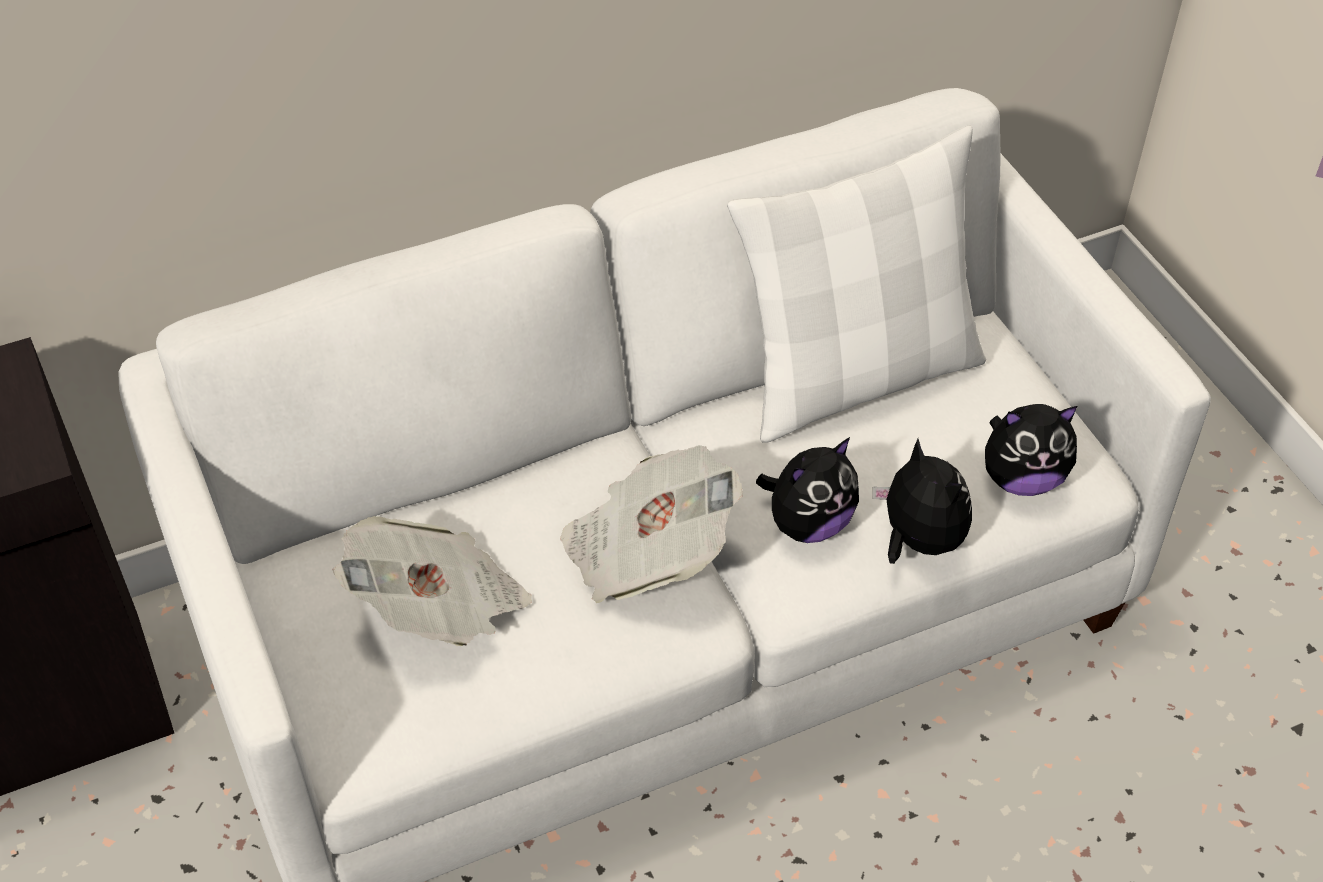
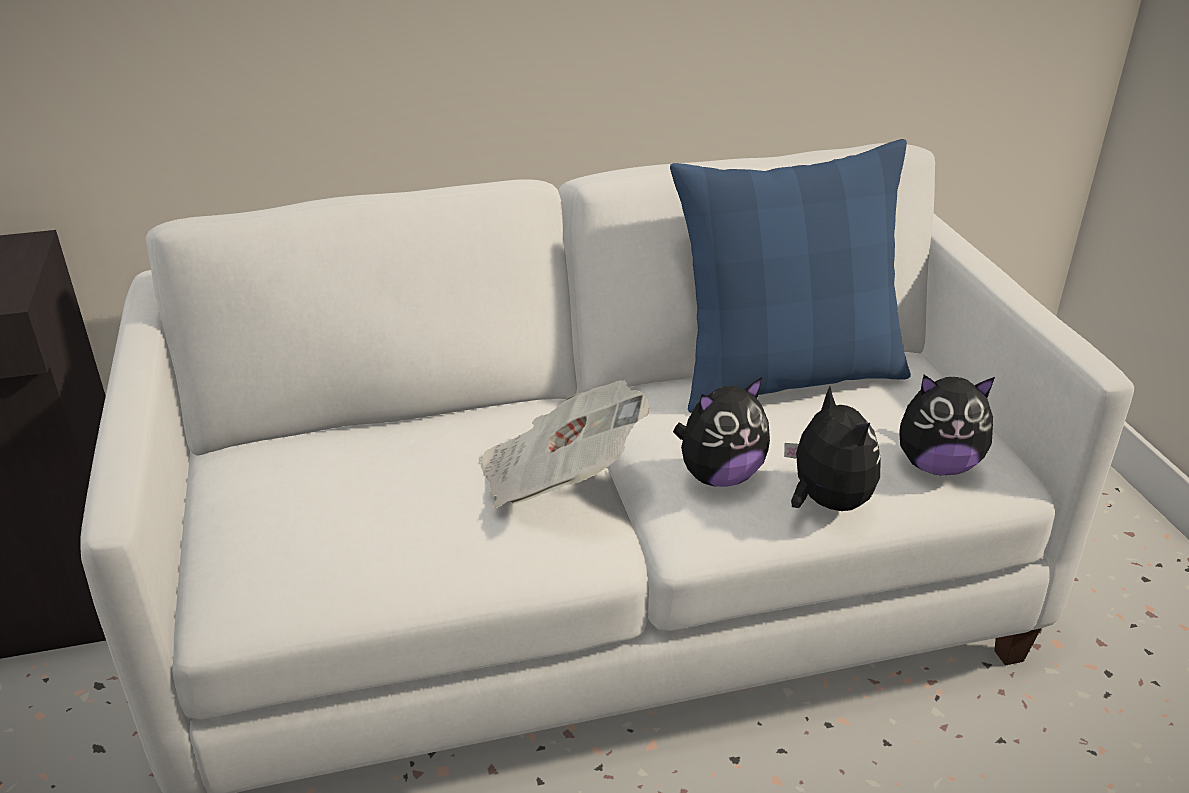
camera: 10 degrees right, 15 degrees down
(439, 608) = (349, 498): newspaper -> none
(856, 376) = (787, 376): white pillow -> blue pillow

